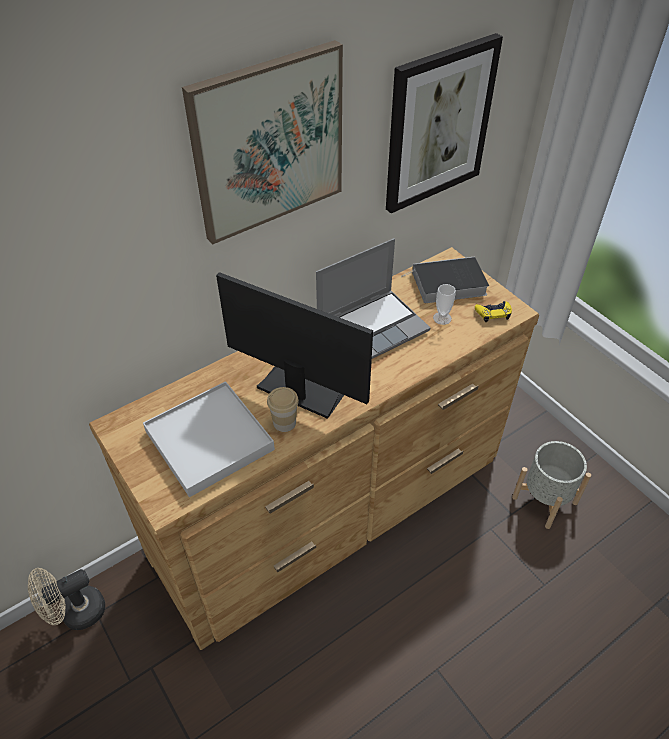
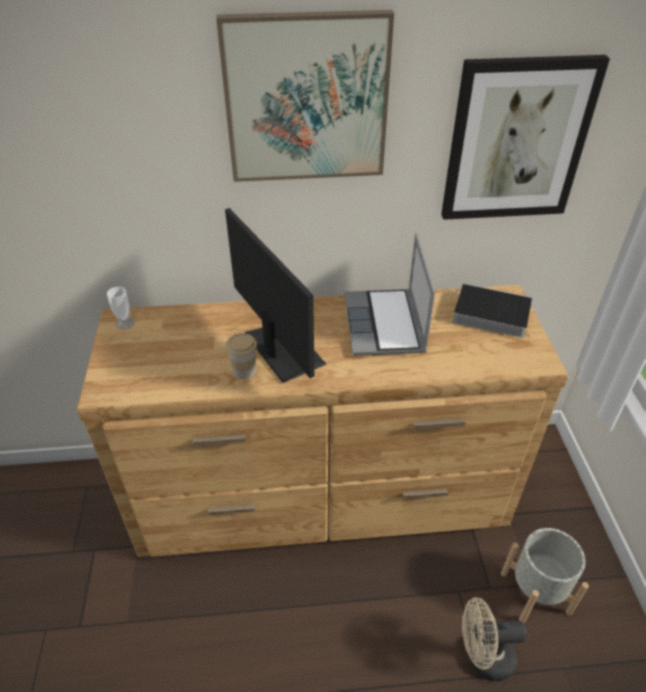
camera: 30 degrees right, 5 degrees down
(76, 613) = (73, 479): beige fan -> beige fan (483, 657)
(209, 440) = (174, 358): white tray -> none
(373, 328) = (385, 325): laptop -> laptop turned 90 degrees clockwise
(442, 318) = (459, 341): cup -> cup (125, 323)
(493, 313) = (516, 356): yellow game controller -> none

